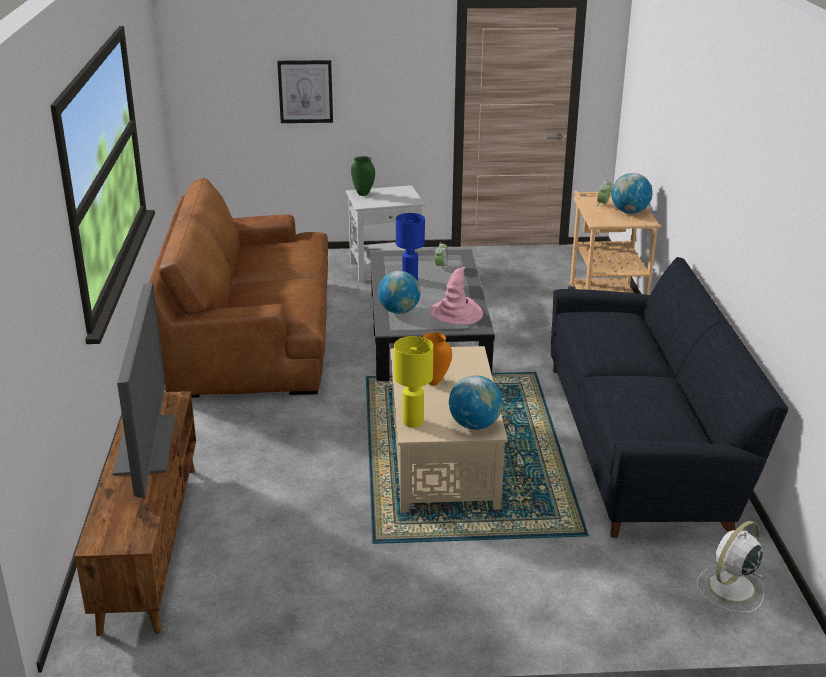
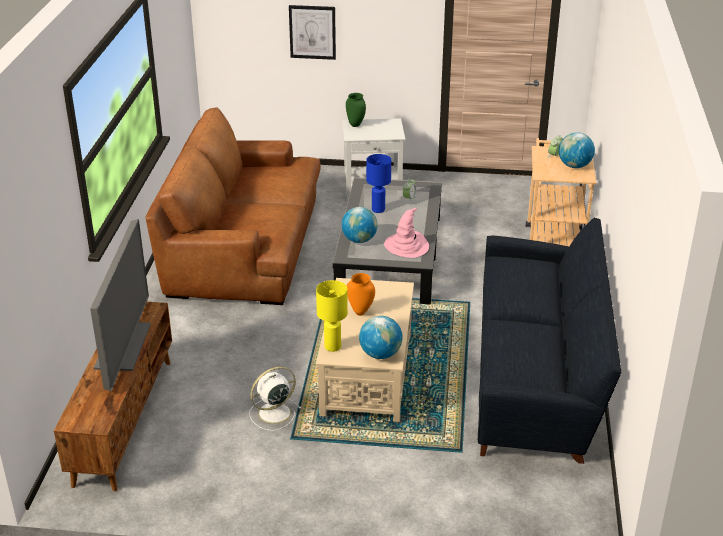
camera: 10 degrees right, 5 degrees up
(730, 588) = (560, 509): white fan -> white fan (273, 413)

